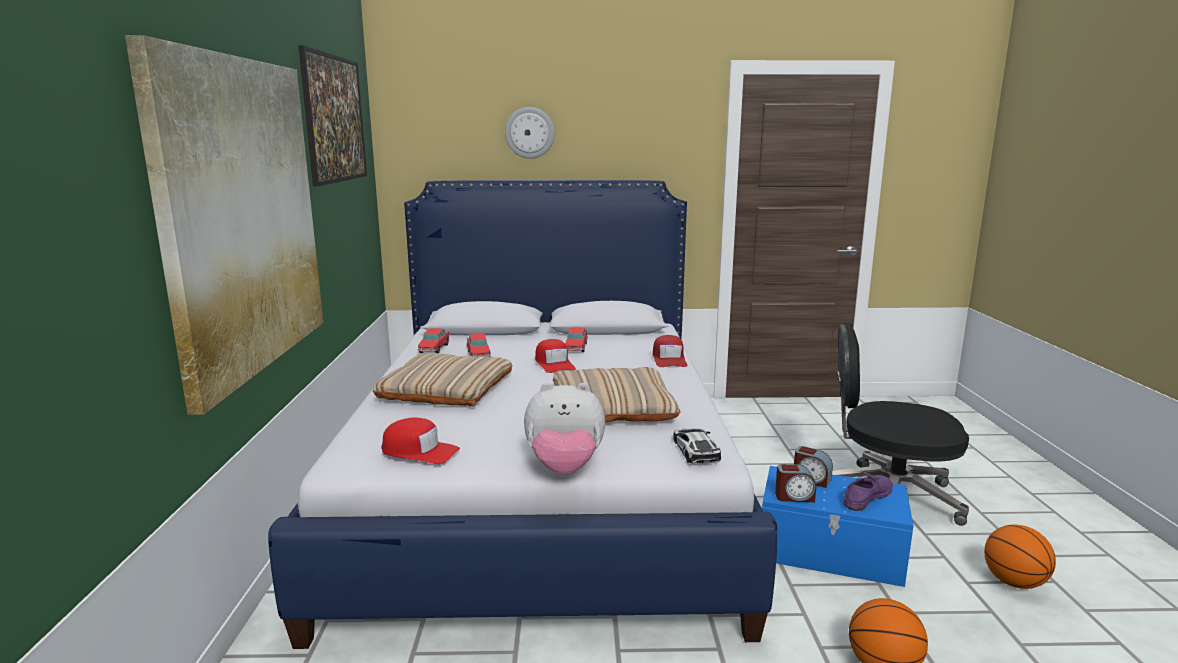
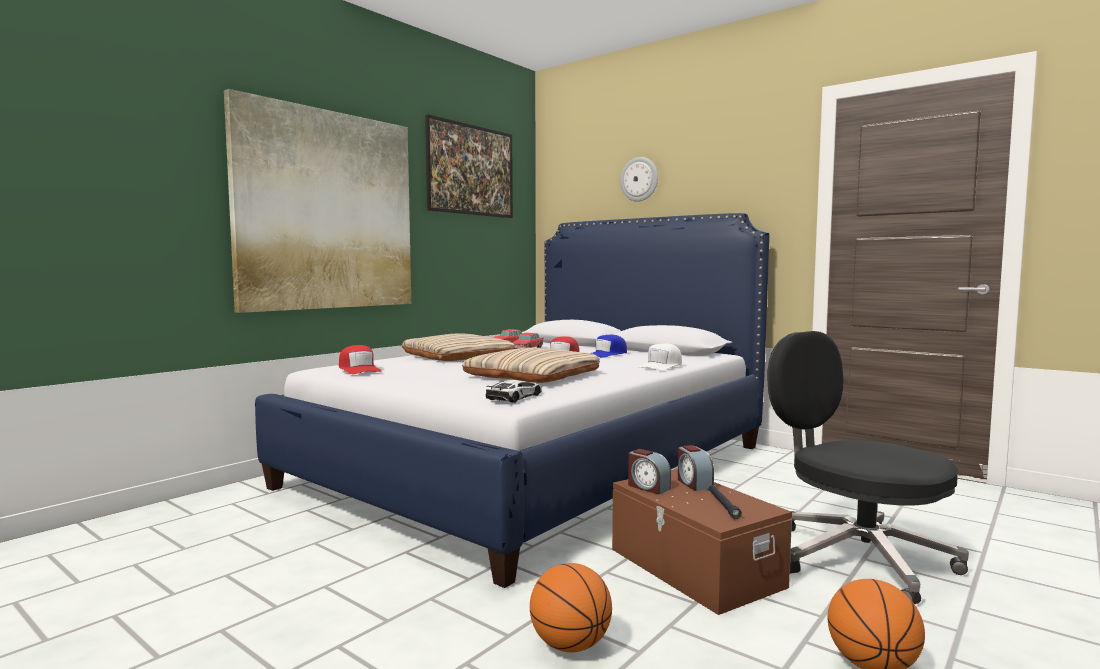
camera: 40 degrees right, 10 degrees down
(564, 468) = (409, 388): plush toy -> none
(576, 347) = (607, 354): toy car -> blue cap
(669, 359) = (661, 366): red cap -> white cap
(830, 551) = (693, 568): blue storage box -> brown storage box
(867, 496) = (723, 505): purple shoe -> black flashlight

